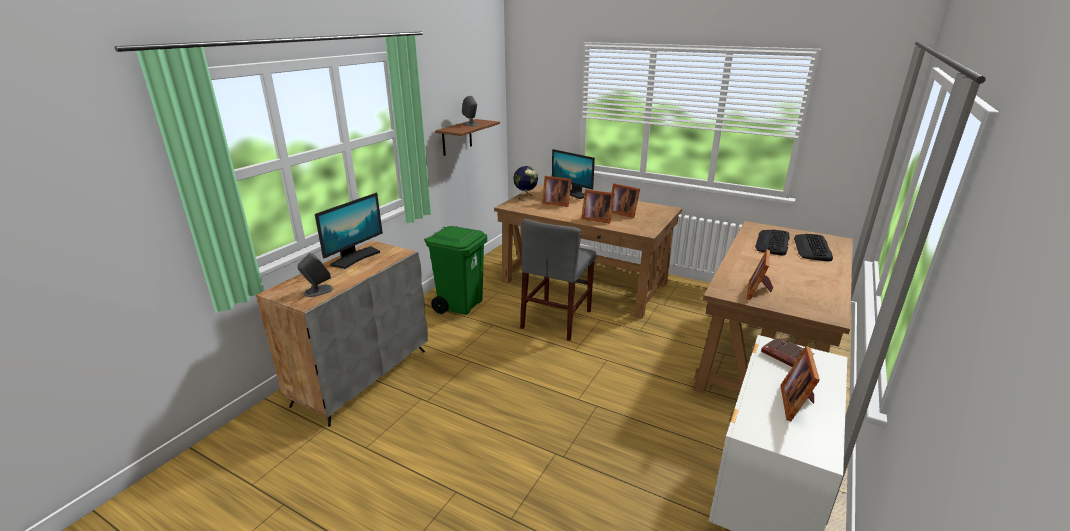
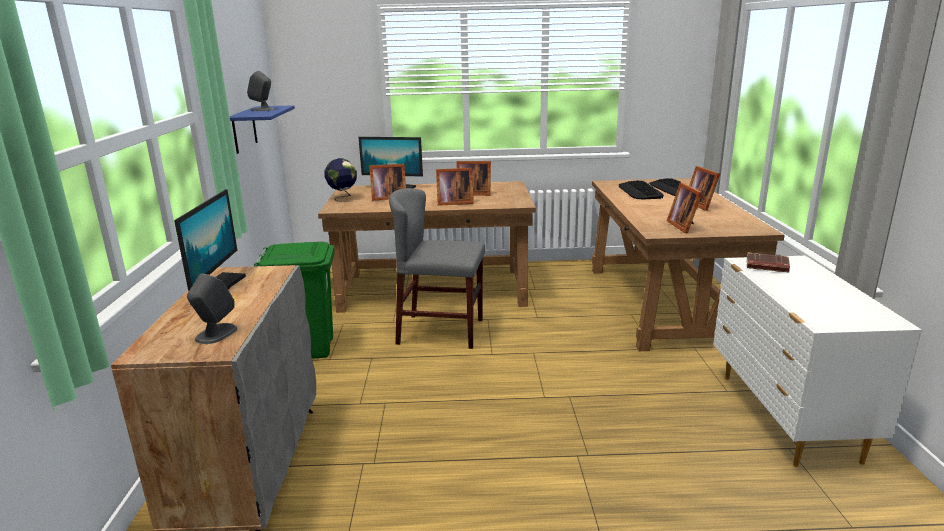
camera: 30 degrees left, 5 degrees down
(457, 137) = (244, 129): brown shelf -> blue shelf
(556, 319) = (441, 331): grey chair -> grey chair turned 105 degrees clockwise
(797, 404) = (824, 294): picture frame -> picture frame (701, 205)

